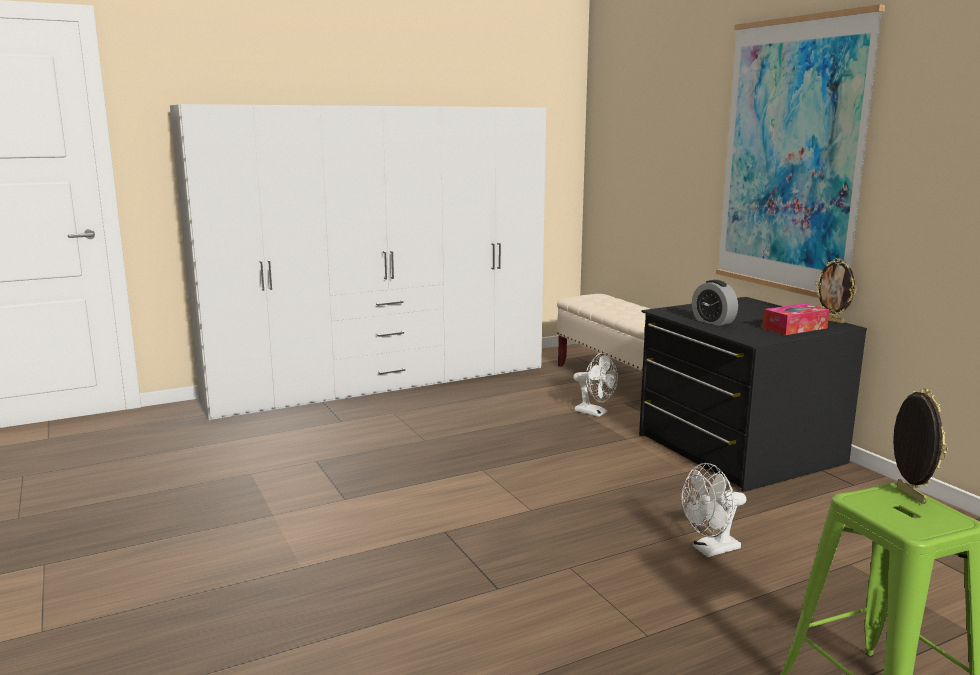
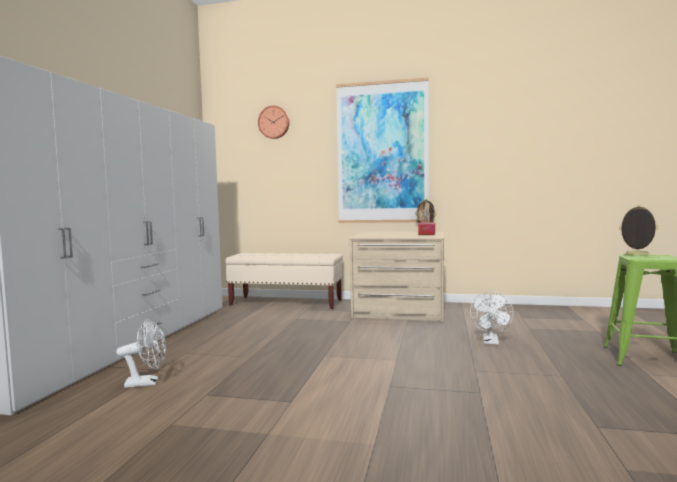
camera: 50 degrees left, 10 degrees down
(595, 413) = (306, 317): white fan -> white fan (147, 383)
(657, 91) = (274, 122): none -> wall clock
(713, 322) = (394, 236): alarm clock -> none
(737, 449) = (399, 310): black dresser -> beige dresser

